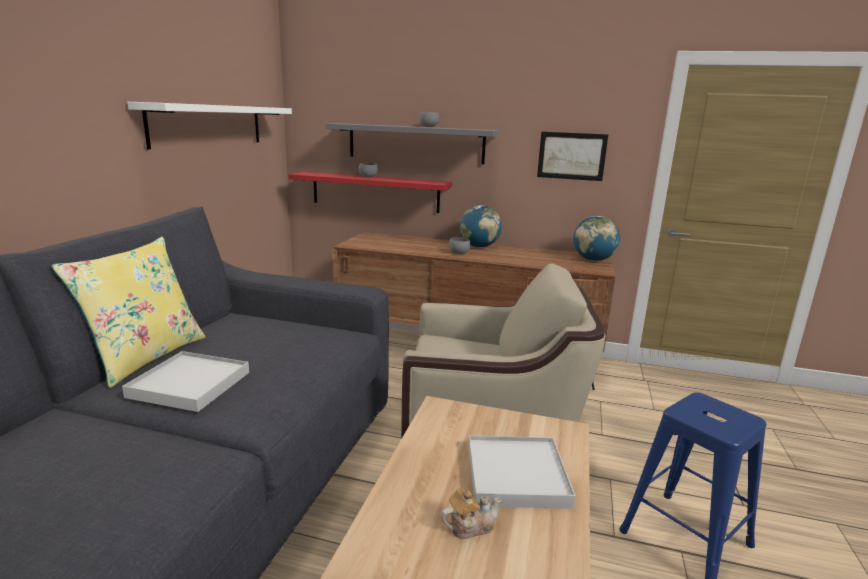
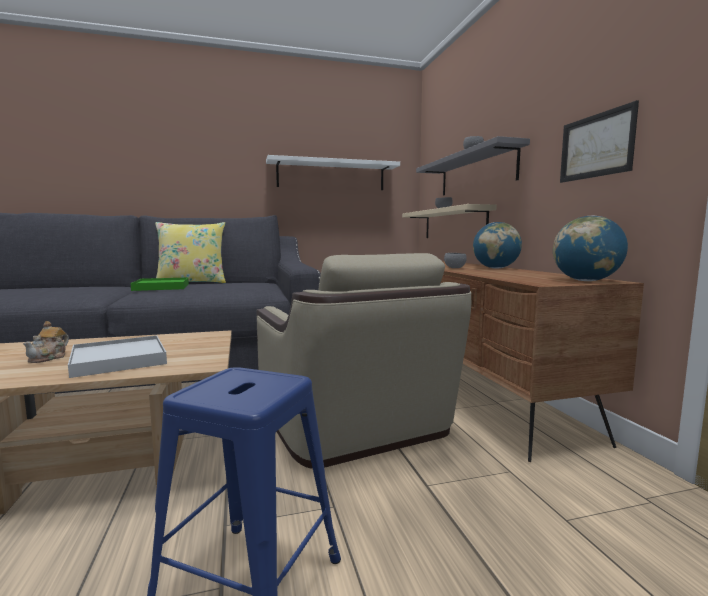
camera: 60 degrees right, 10 degrees down
(189, 384) = (161, 287): white tray -> green tray
(375, 192) = (453, 224): red shelf -> beige shelf
(470, 526) = (49, 358): teapot -> teapot turned 60 degrees clockwise

